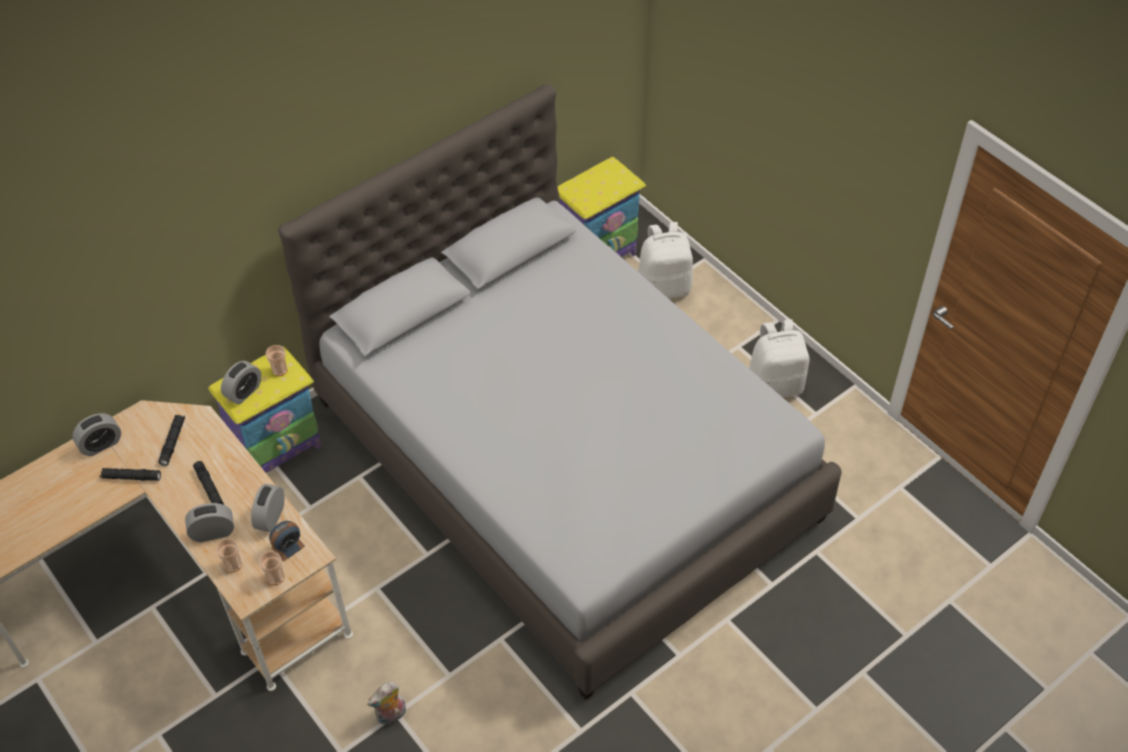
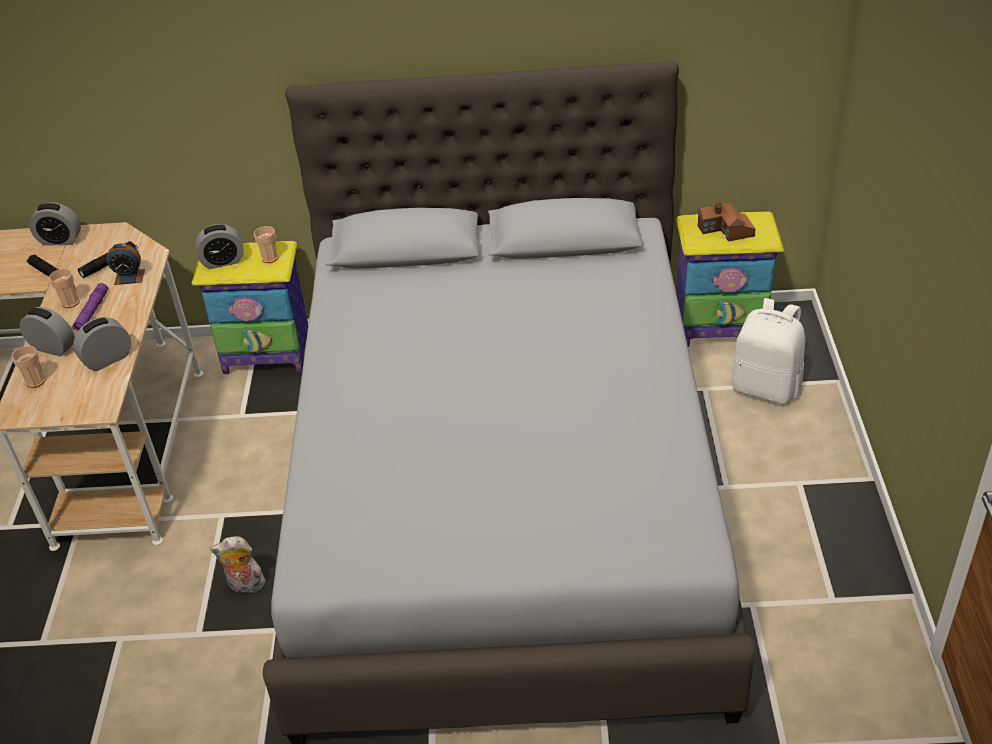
camera: 40 degrees right, 10 degrees down
(209, 488) = (92, 312): black flashlight -> purple flashlight
(275, 577) = (53, 410): cup -> cup (70, 302)
(288, 547) = (91, 391): alarm clock -> alarm clock (129, 277)
(391, 715) = (114, 637): plush toy -> plush toy (245, 586)
(597, 186) = (725, 230): none -> toy house
(775, 385) = (808, 543): white backpack -> none

